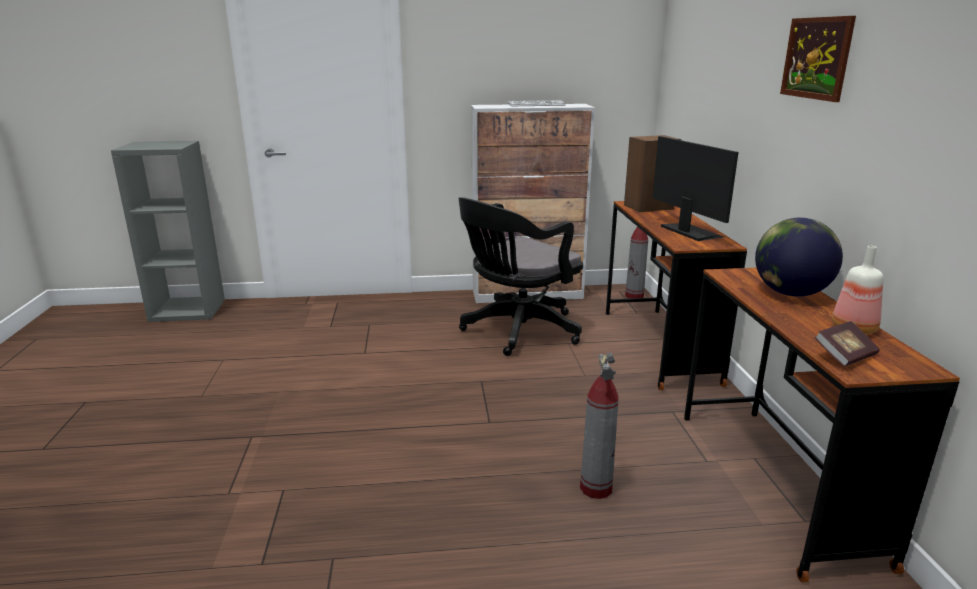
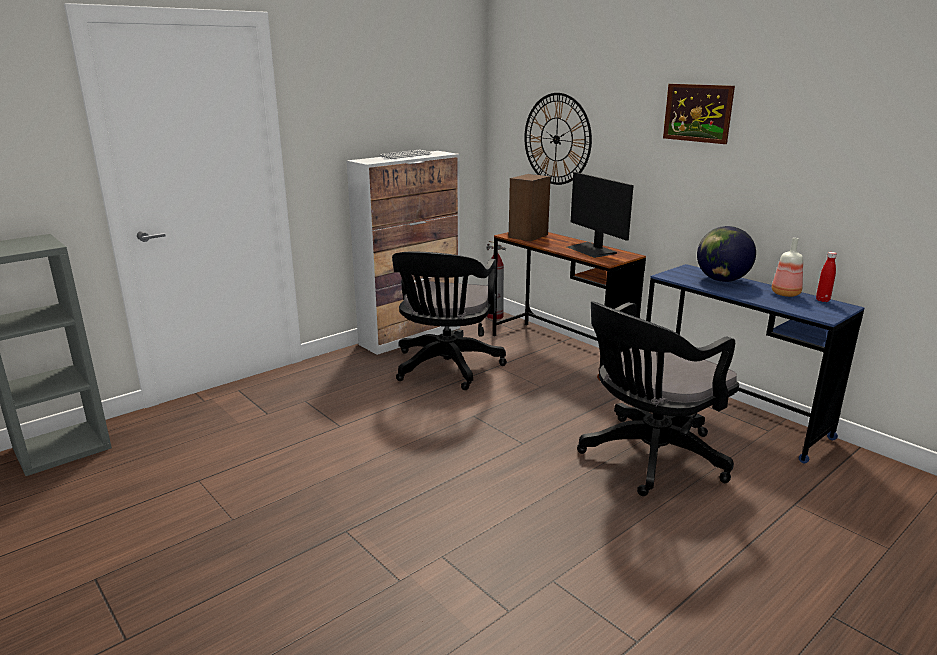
camera: 35 degrees left, 0 degrees up
(596, 488) = (647, 458): fire extinguisher -> black office chair
(690, 231) = (592, 250): monitor -> monitor turned 150 degrees counterclockwise
(702, 96) = (556, 139): none -> wall clock
(774, 483) = (730, 415): brown desk -> blue desk
(844, 356) = (808, 310): book -> none
(900, 351) = (822, 300): none -> red bottle

